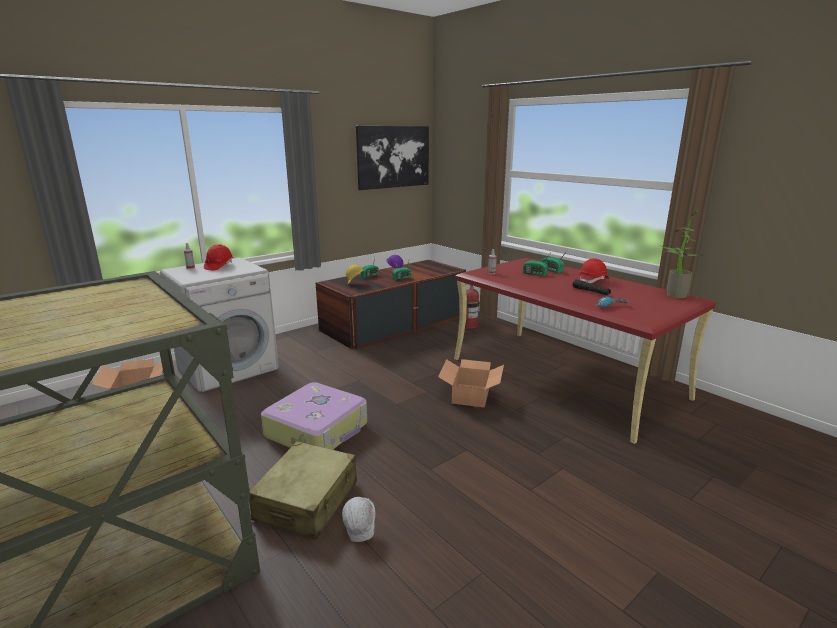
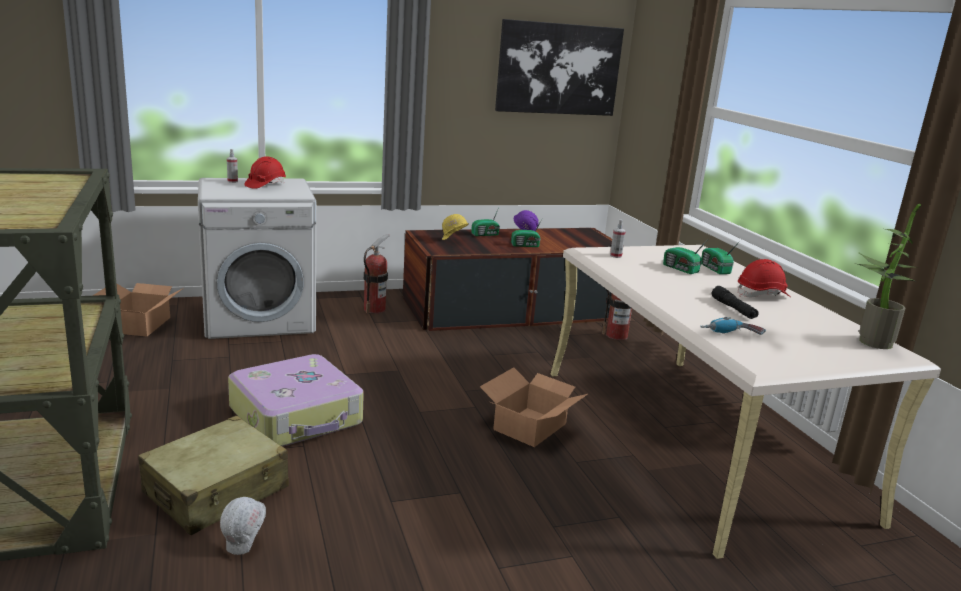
camera: 20 degrees right, 0 degrees up
(307, 342) = (374, 309): none -> fire extinguisher
(565, 378) = (695, 440): red desk -> beige desk

